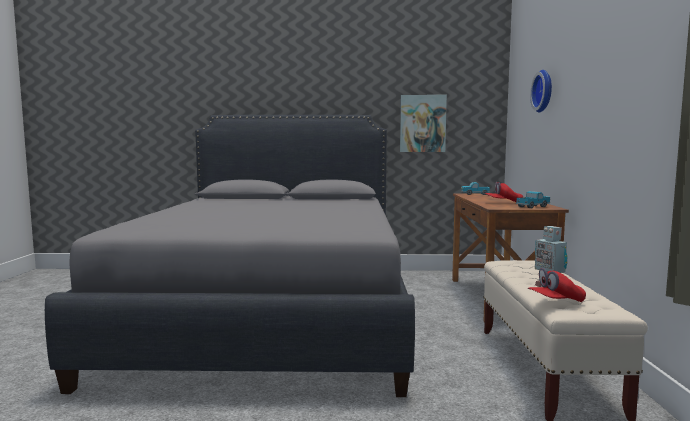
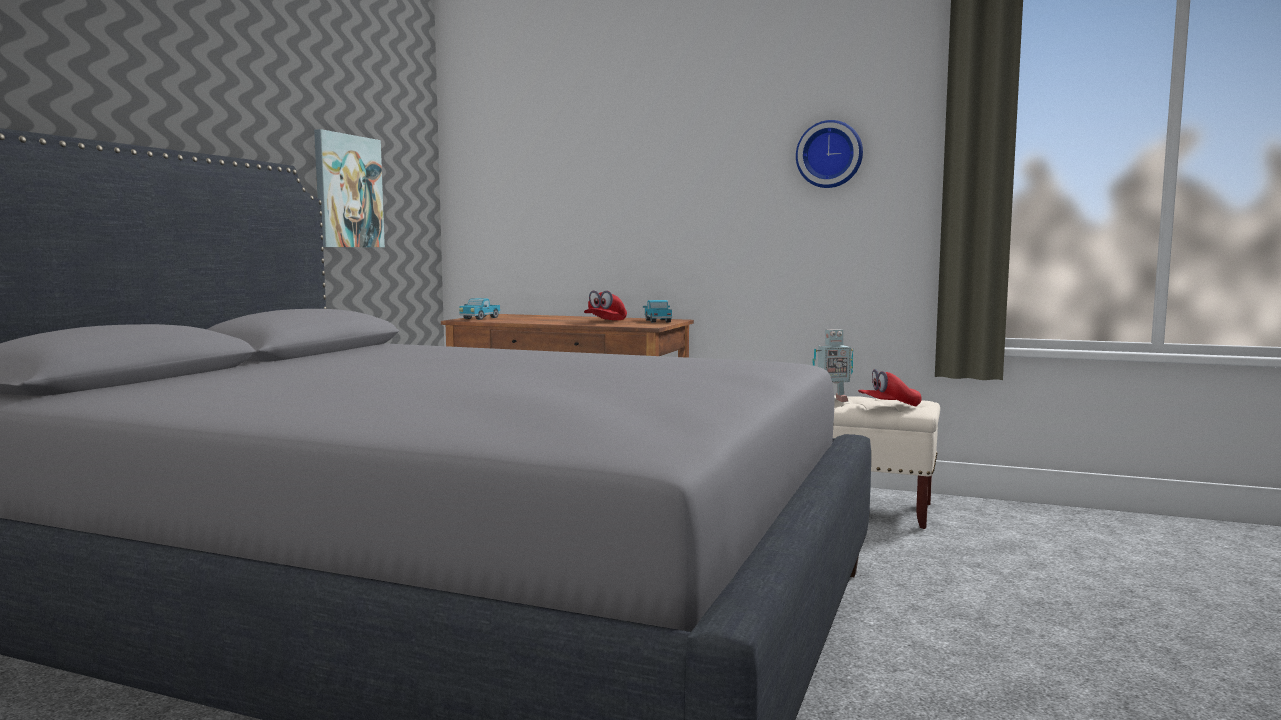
camera: 70 degrees left, 0 degrees up
(544, 91) = (591, 159): wall clock -> wall clock (829, 154)
(556, 302) = (889, 406): red cap -> red cap turned 75 degrees clockwise

